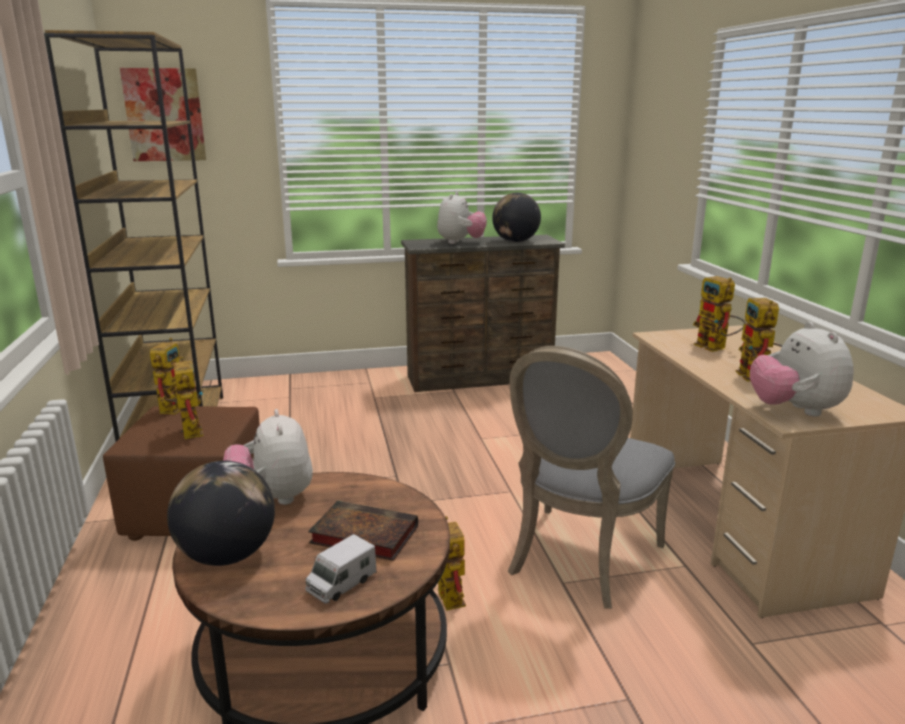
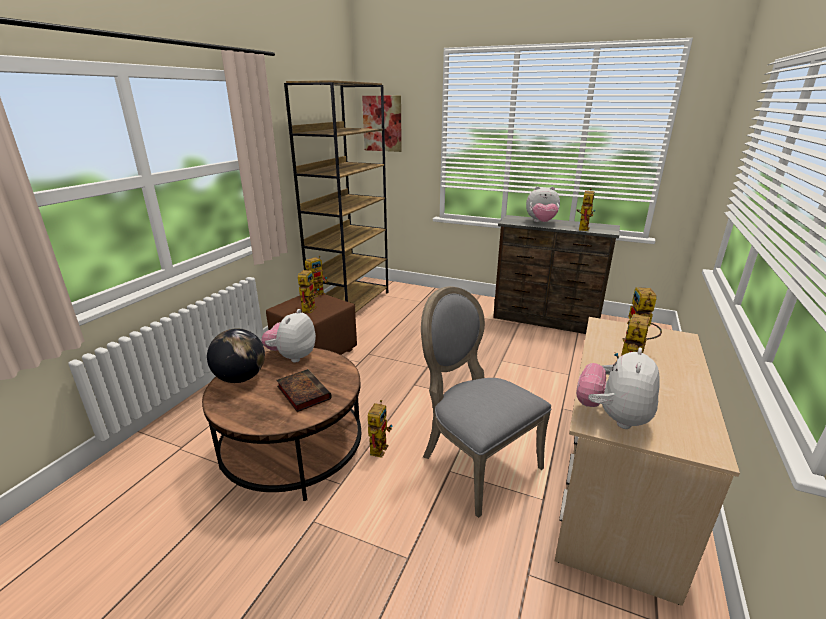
camera: 35 degrees right, 5 degrees up
(341, 584) = (262, 413): toy truck -> none
(460, 242) = (541, 222): plush toy -> plush toy turned 45 degrees clockwise
(515, 242) = (582, 228): globe -> toy robot
(579, 560) = (475, 462): grey chair -> grey chair turned 75 degrees clockwise

